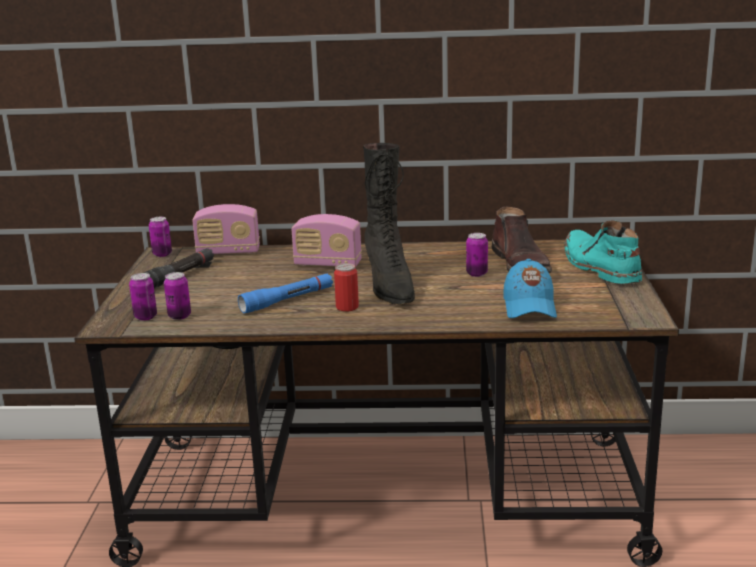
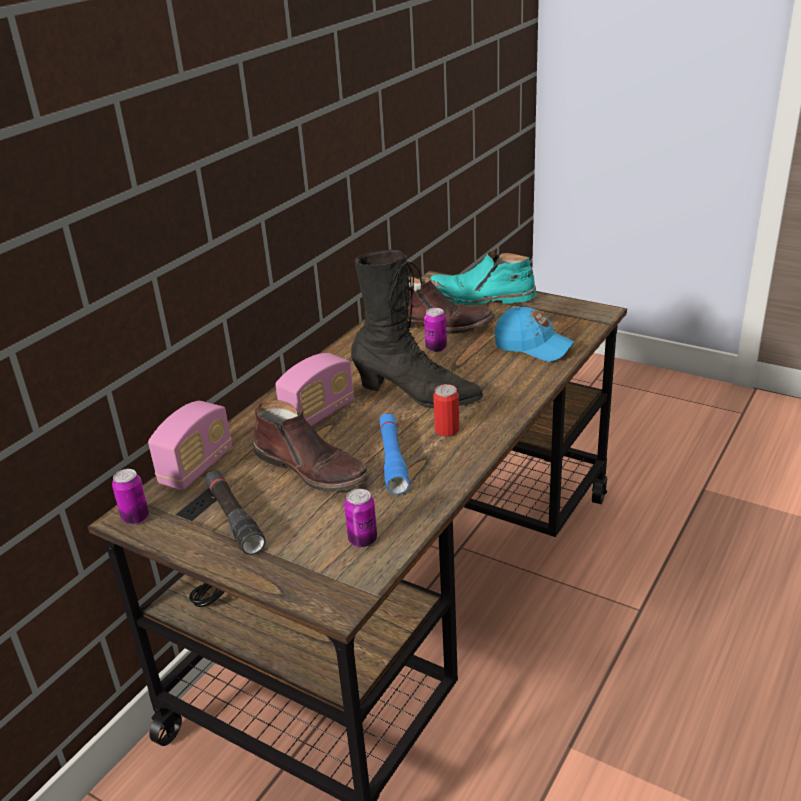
camera: 60 degrees left, 10 degrees up
(145, 317) = (339, 566): can -> none
(254, 281) = (313, 468): none -> brown boot

